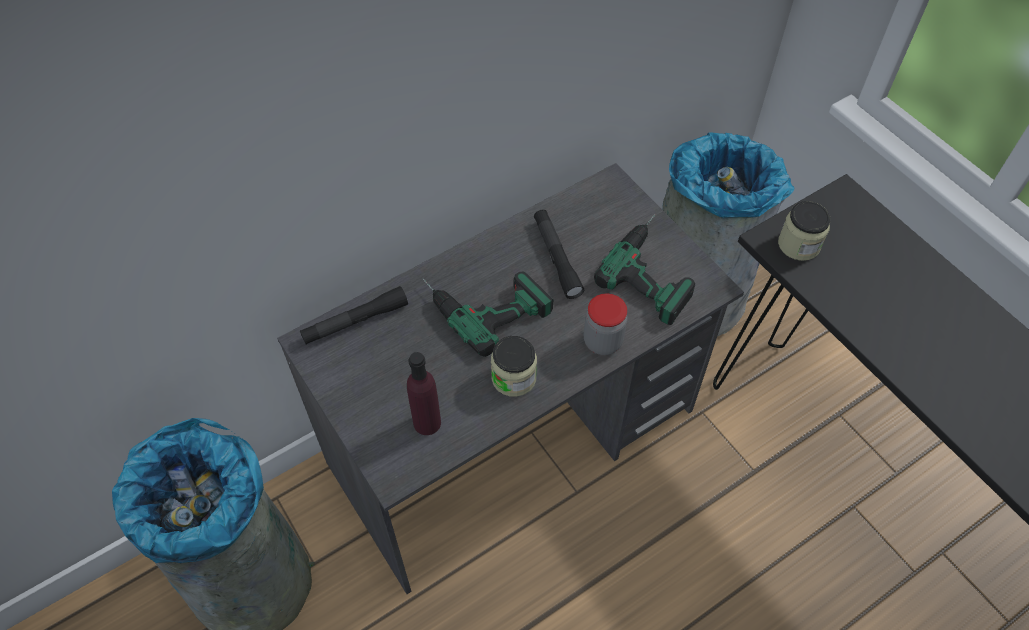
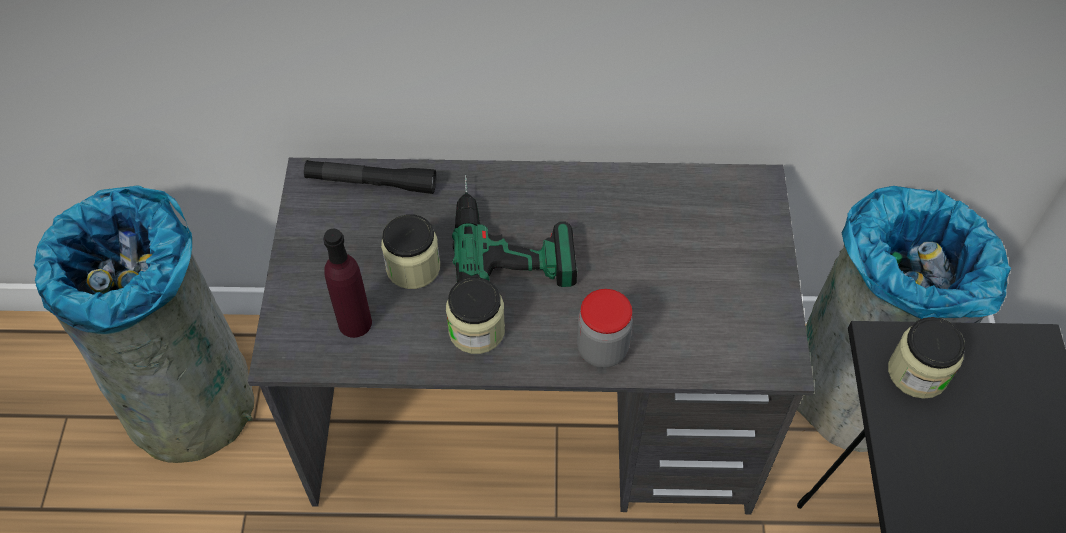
camera: 35 degrees right, 0 degrees up
(435, 362) = (413, 267): none -> jar
(556, 258) = (627, 232): black flashlight -> none
(656, 269) = (729, 306): power drill -> none

